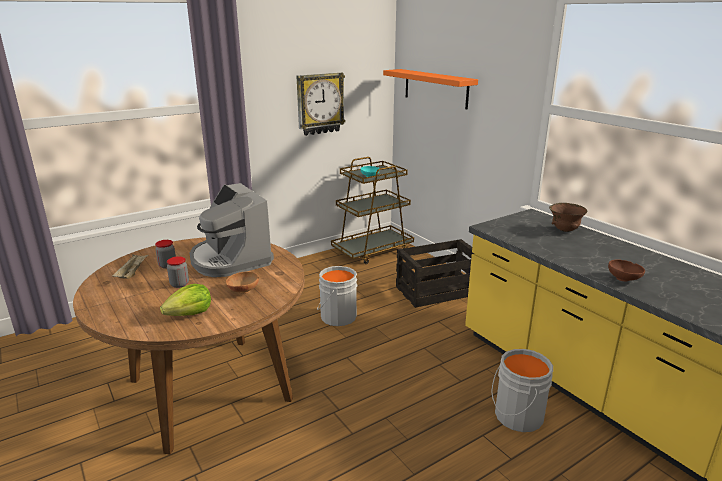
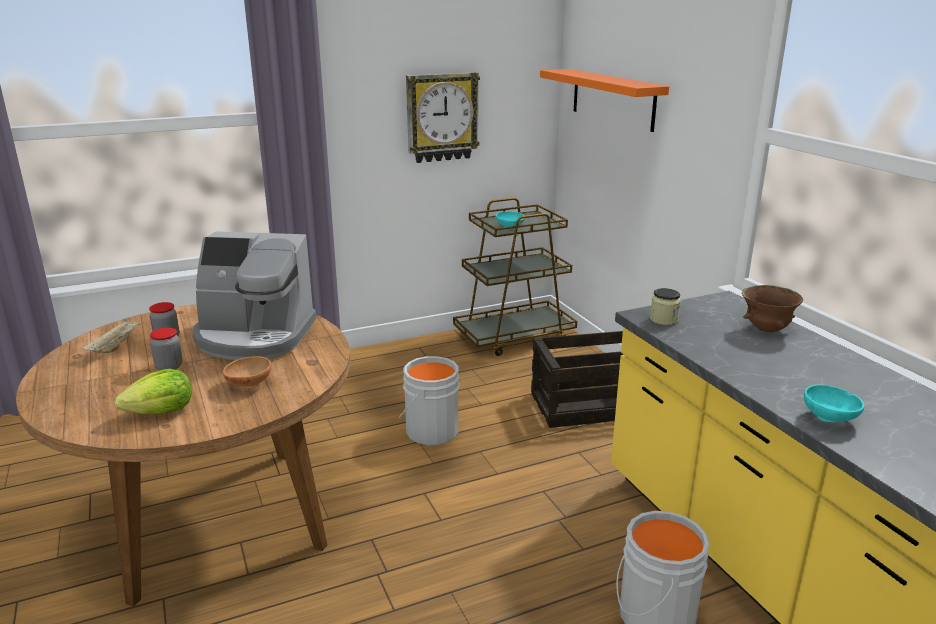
camera: 10 degrees right, 0 degrees up
(230, 259) = (254, 337): coffee machine -> coffee machine turned 60 degrees counterclockwise
(501, 228) = (664, 319): none -> jar
(624, 279) = (830, 418): brown bowl -> turquoise bowl

